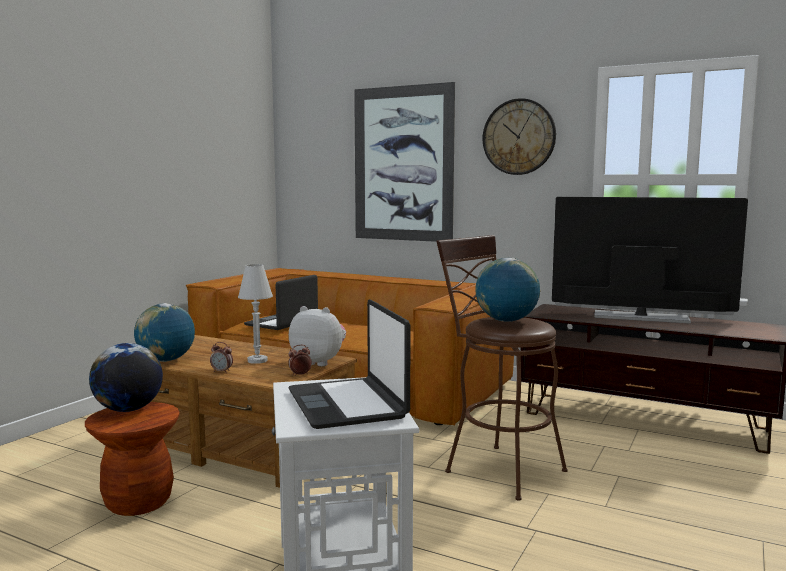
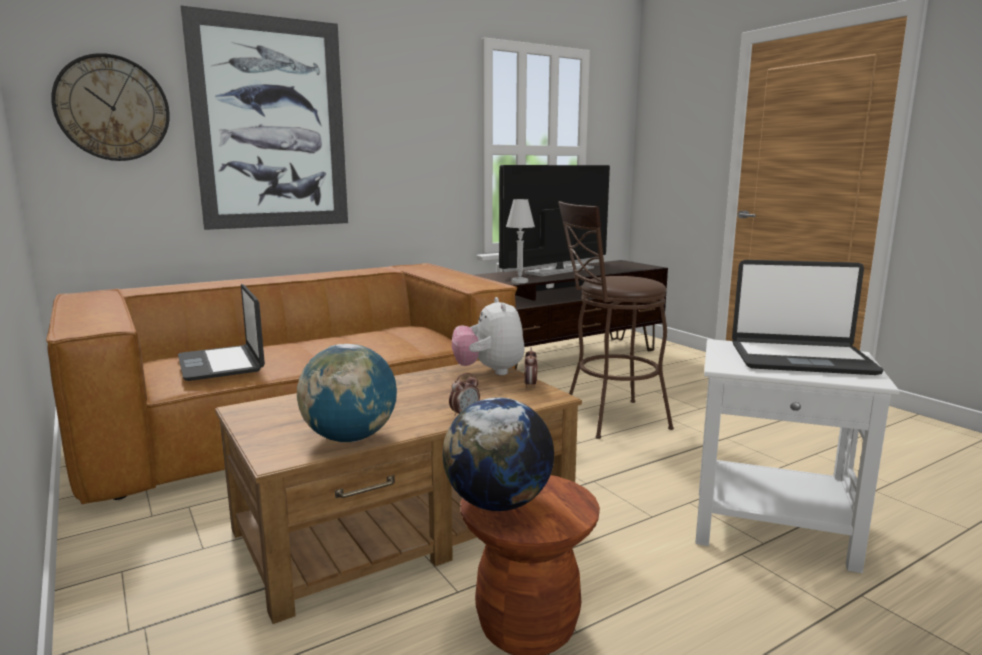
camera: 60 degrees left, 5 degrees up
(257, 360) = (438, 393): white table lamp -> white table lamp (519, 281)
(319, 362) = (489, 371): plush toy -> plush toy turned 60 degrees counterclockwise
(506, 321) = (623, 279): globe -> none
(519, 137) = (414, 101): wall clock -> wall clock (112, 108)

